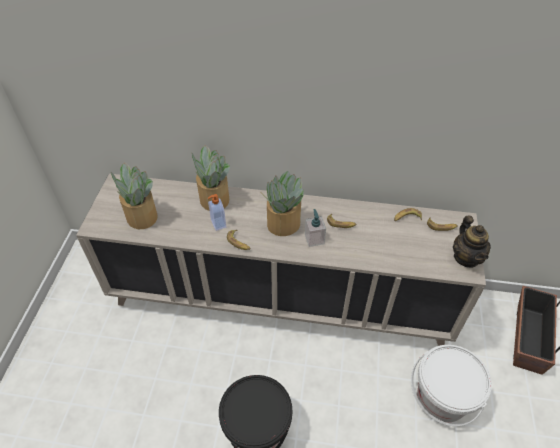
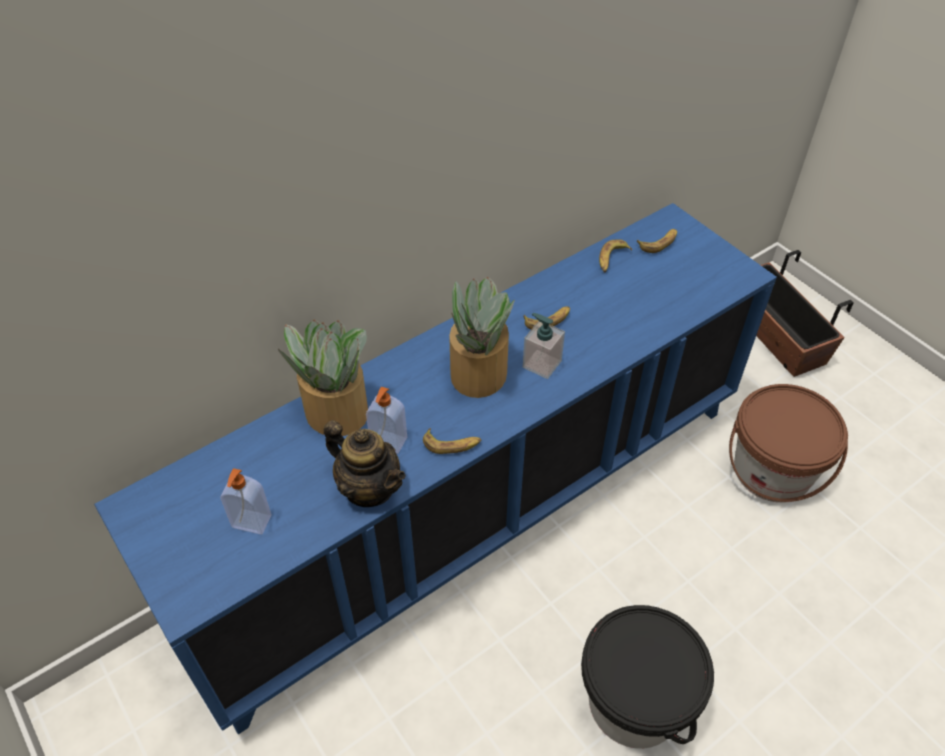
camera: 45 degrees left, 0 degrees up
(142, 216) = (251, 523): potted plant -> soap dispenser
(280, 298) = (472, 514): beige cabinet -> blue cabinet
(442, 397) = (772, 471): white bucket -> brown bucket
(466, 258) = (725, 261): teapot -> teapot (369, 488)

